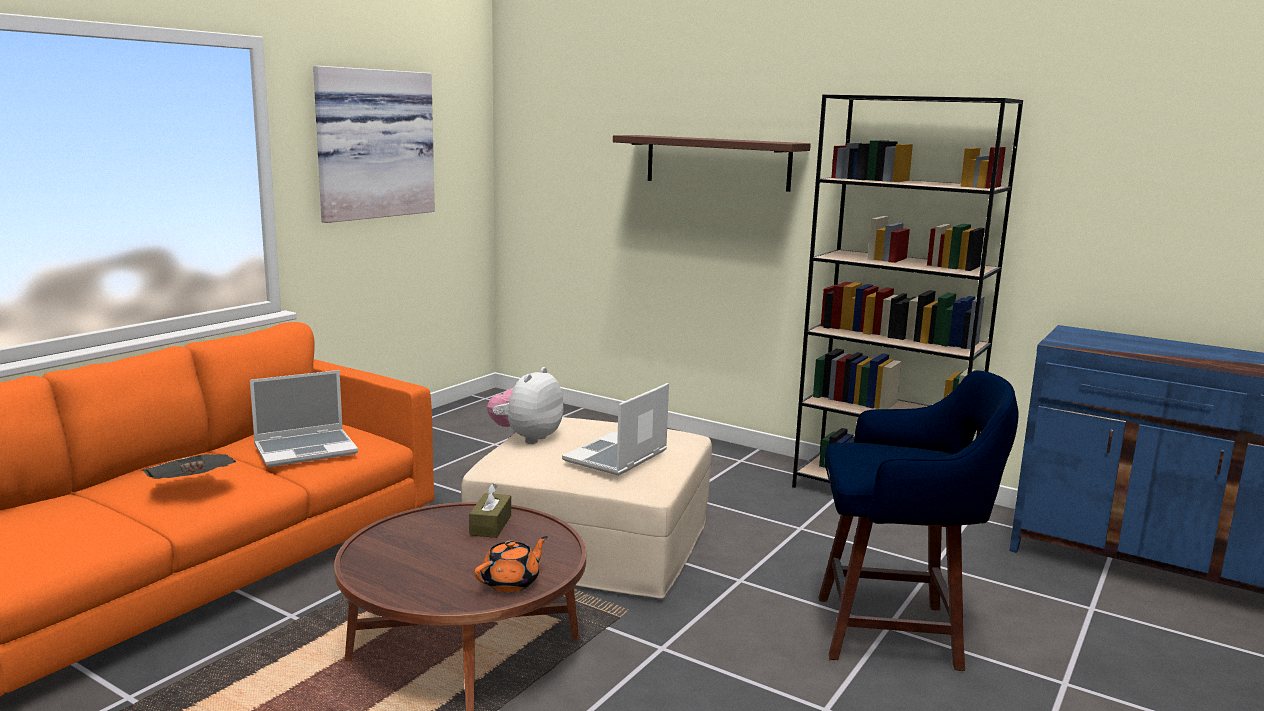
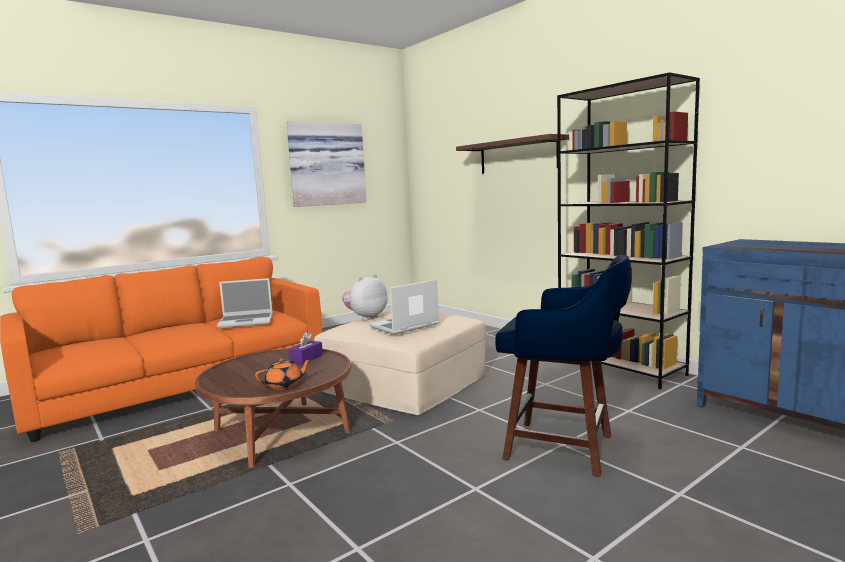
camera: 20 degrees right, 5 degrees down
(192, 489) = (172, 335): newspaper -> none
(490, 525) = (306, 358): brown tissue box -> purple tissue box

